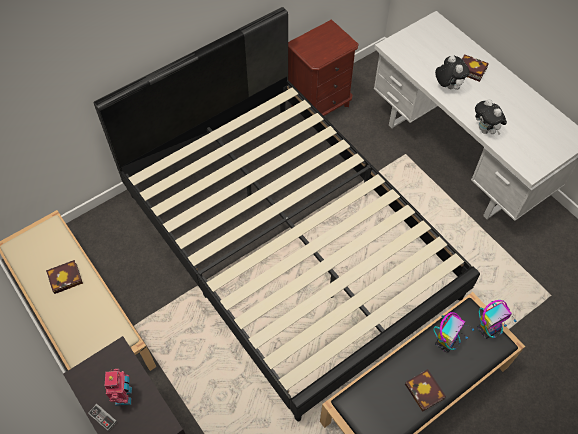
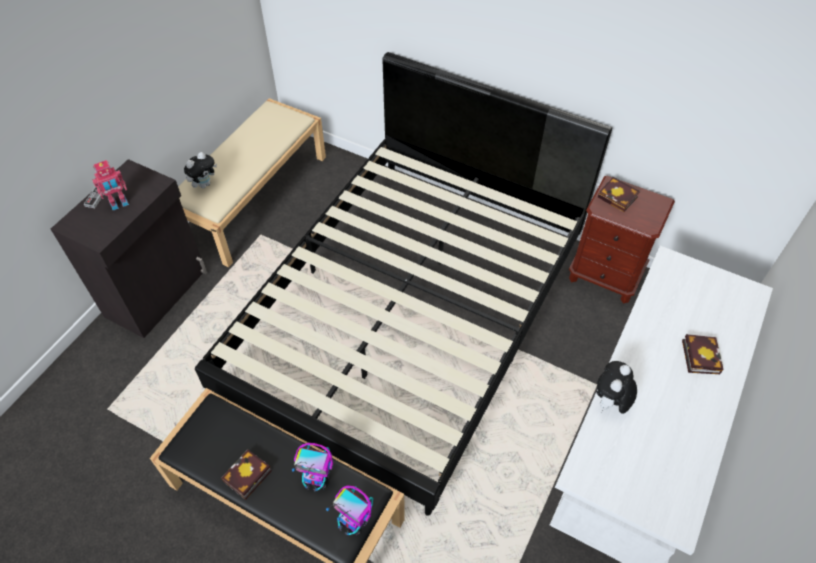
camera: 65 degrees right, 5 degrees down
(67, 277) = (254, 150): book -> book (619, 198)
(447, 86) = (651, 339): plush toy -> plush toy (204, 184)

